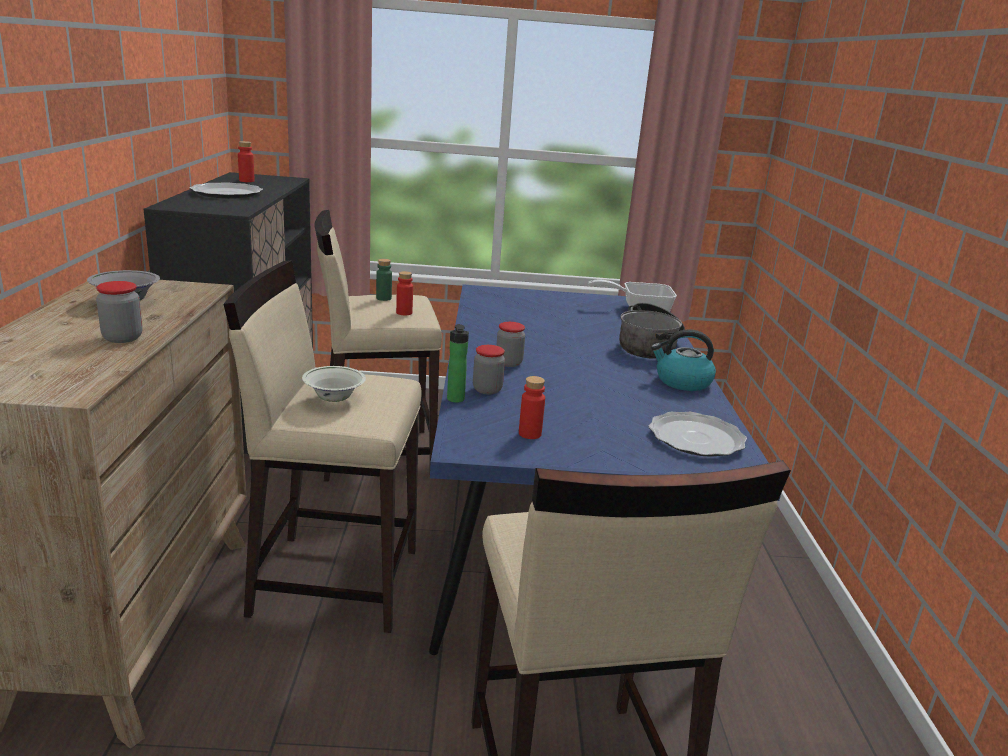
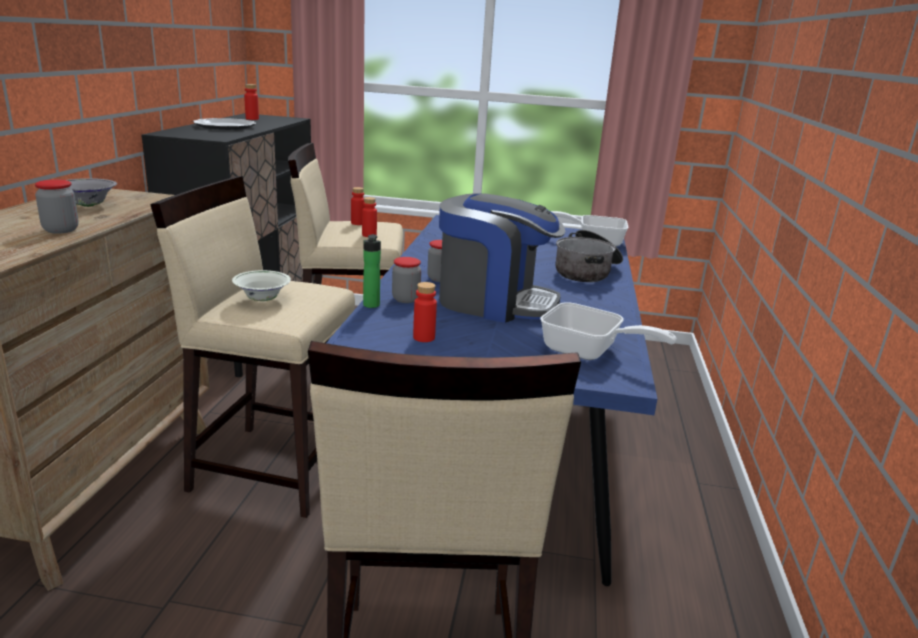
camera: 10 degrees right, 0 degrees up
(383, 298) = (358, 223): green bottle -> red bottle
(577, 387) = (494, 302): none -> coffee machine
(682, 382) = (602, 303): kettle -> none
(696, 438) = (588, 352): plate -> frying pan

